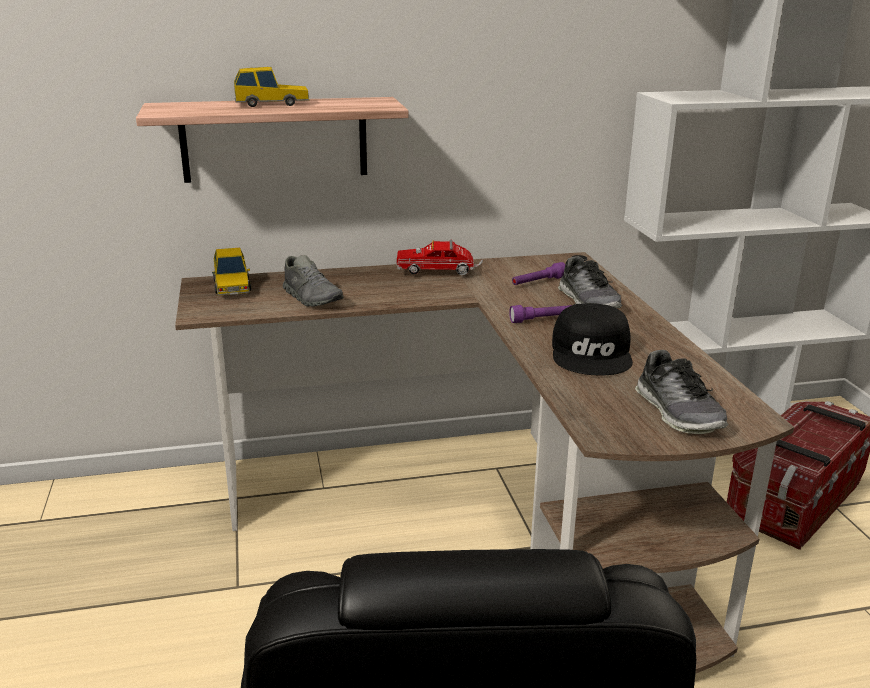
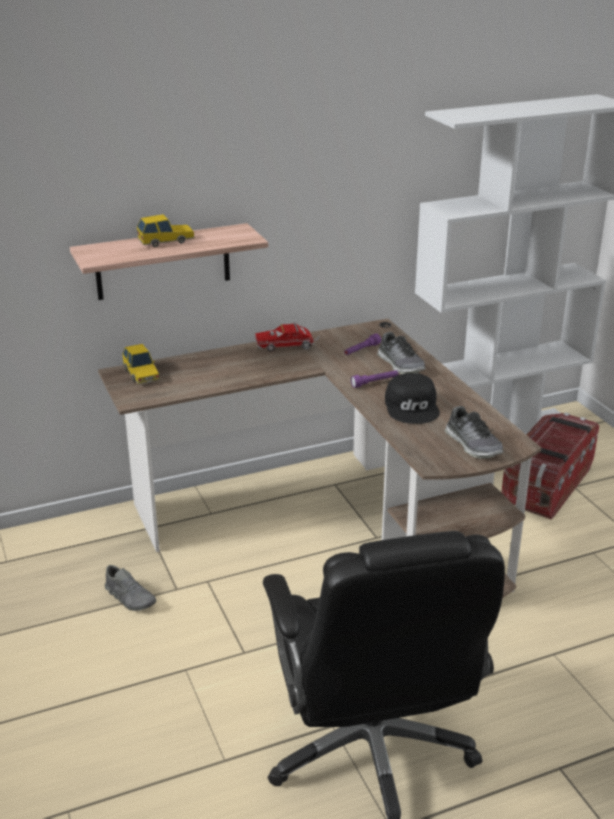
camera: 10 degrees left, 5 degrees up
(312, 298) = (205, 379): grey shoe -> grey shoe (130, 598)

